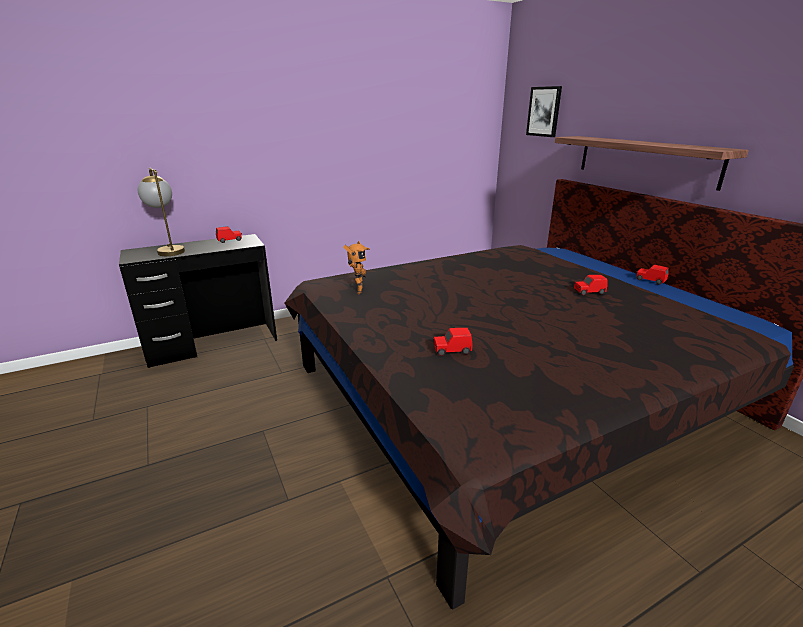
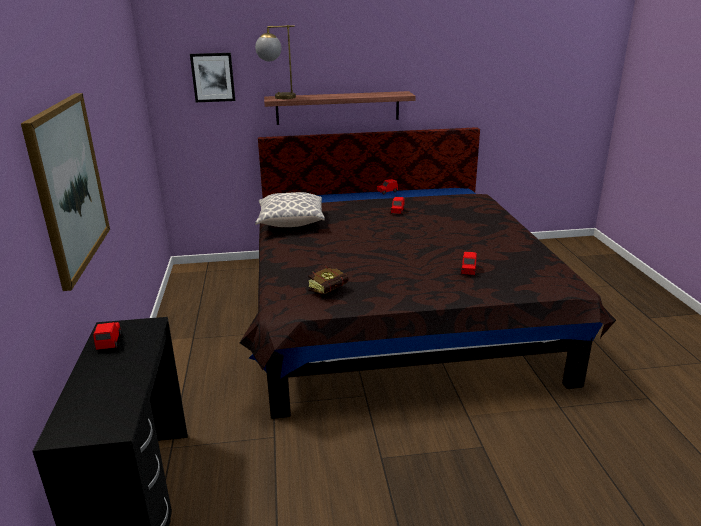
camera: 70 degrees left, 0 degrees up
(169, 250) = (102, 394): table lamp -> table lamp (277, 98)
(265, 142) = (69, 186): none -> picture
(357, 291) = (331, 290): toy robot -> book
(489, 256) = (291, 223): none -> pillow

